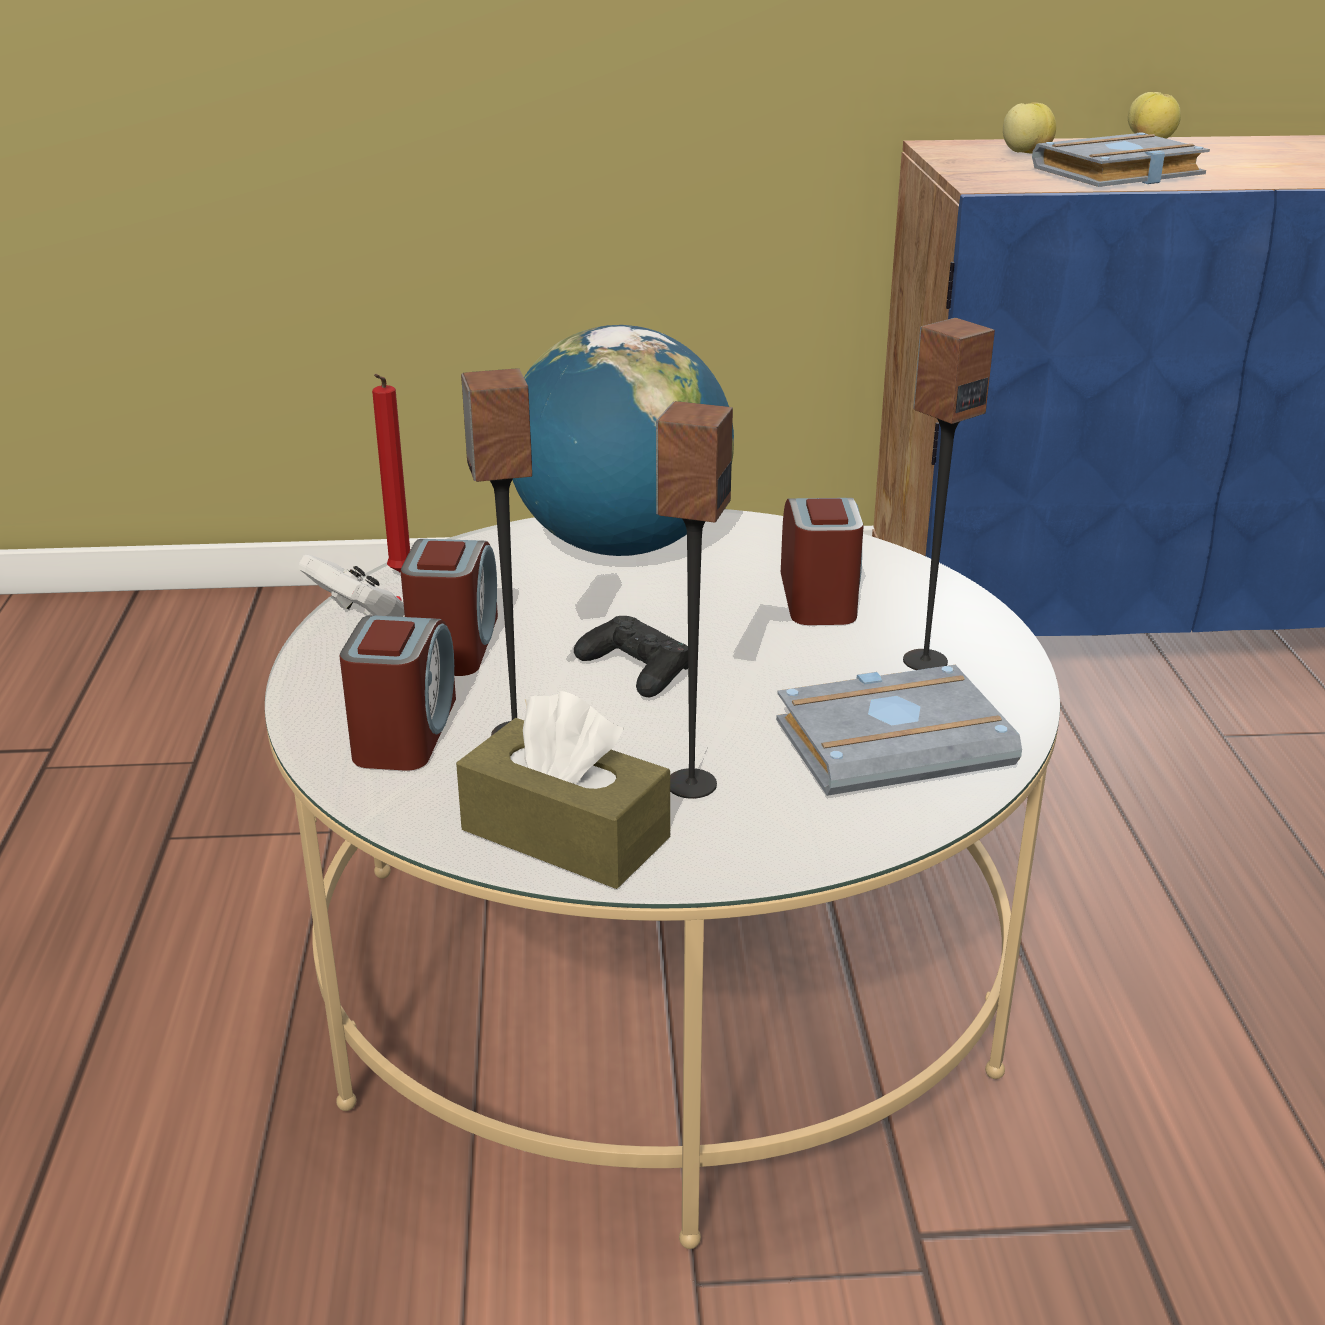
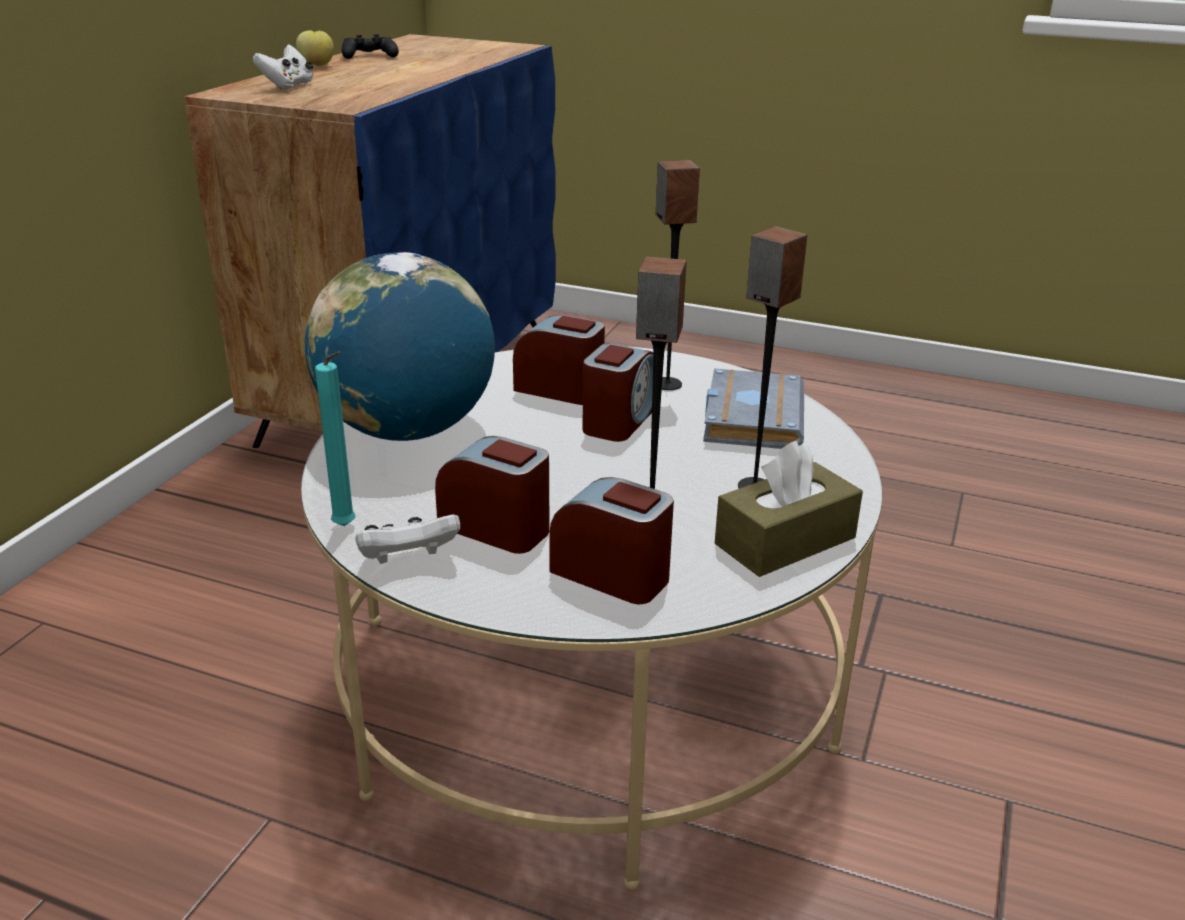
camera: 65 degrees left, 0 degrees up
(399, 575) = (347, 527): red candle -> turquoise candle
(636, 669) = (597, 469): black game controller -> black game controller (369, 56)
(778, 653) = (619, 420): none -> alarm clock
(1026, 153) = (288, 86): apple -> white game controller
(1118, 174) = (379, 85): grey book -> none

